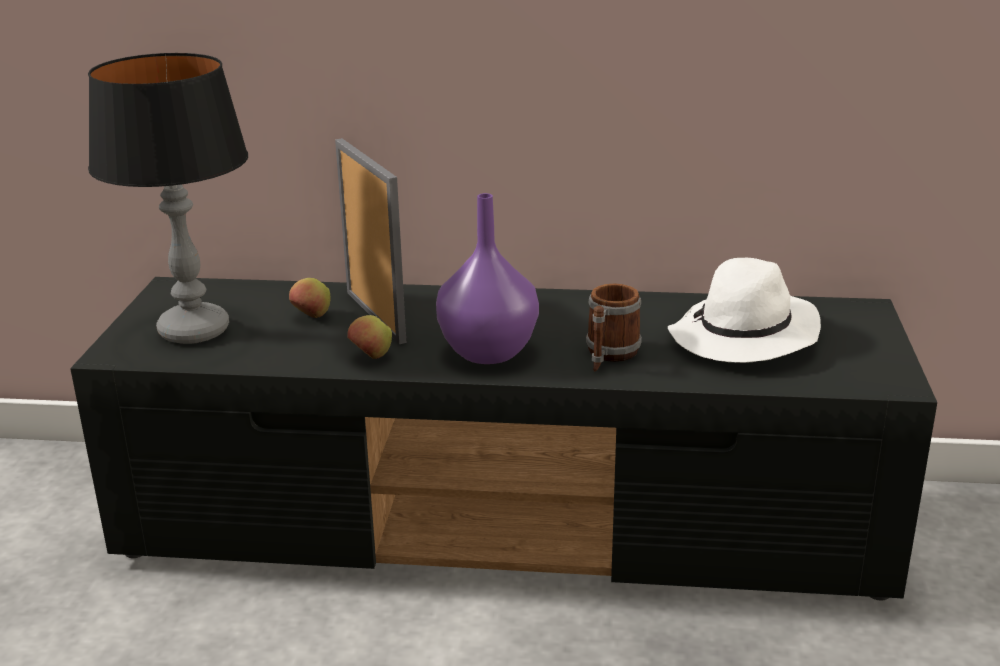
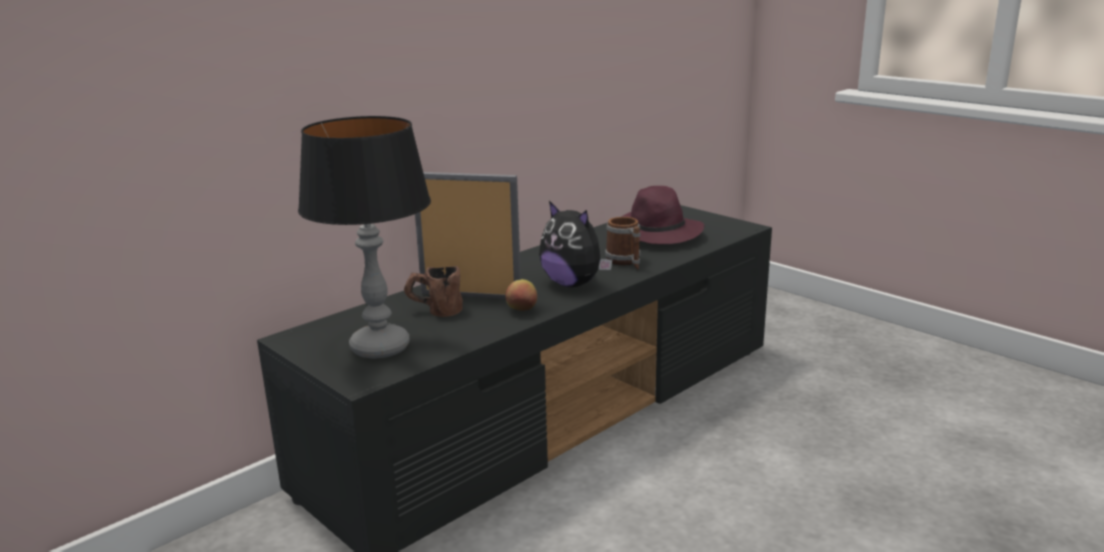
camera: 50 degrees left, 5 degrees down
(312, 317) = (434, 311): apple -> brown mug
(489, 353) = (573, 284): purple vase -> plush toy
(744, 338) = (657, 234): white hat -> purple hat

